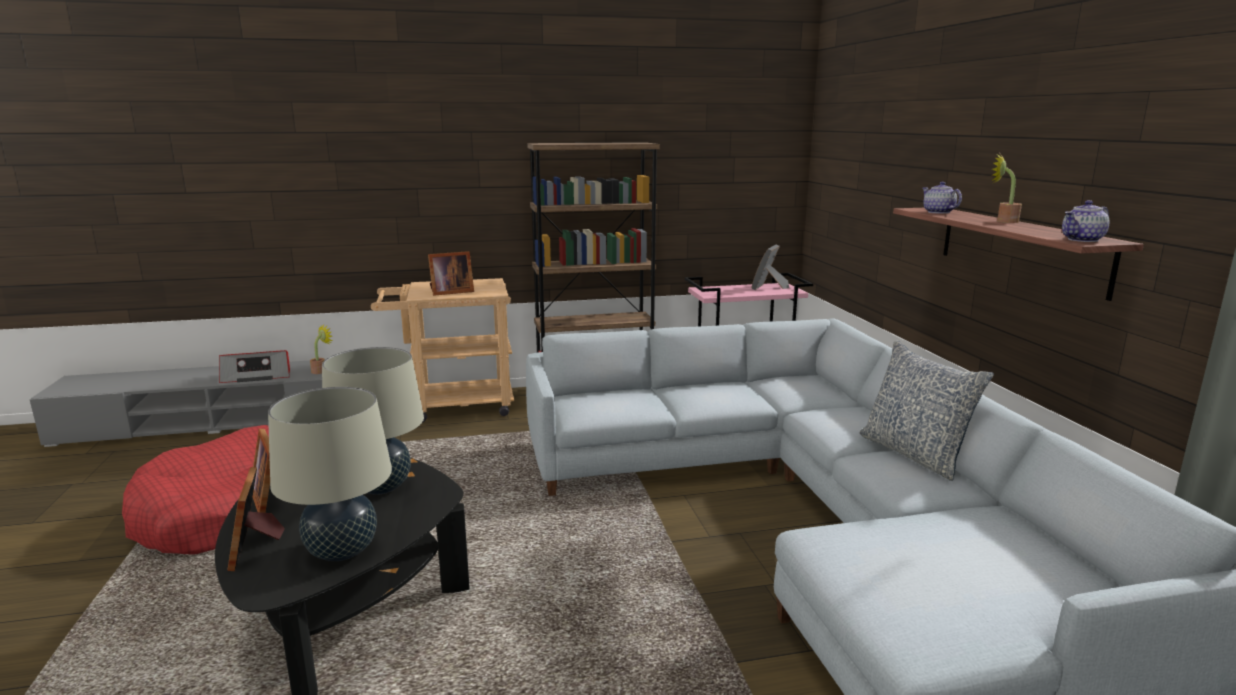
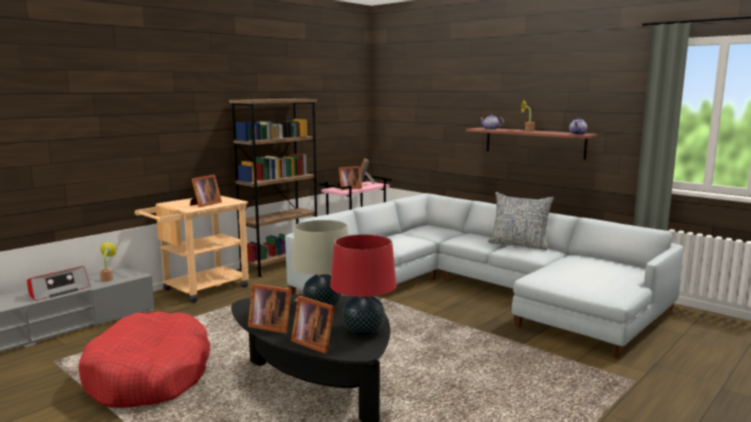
camera: 35 degrees left, 5 degrees down
(342, 551) = (363, 331): beige table lamp -> red table lamp
(728, 292) = (348, 188): none -> picture frame

